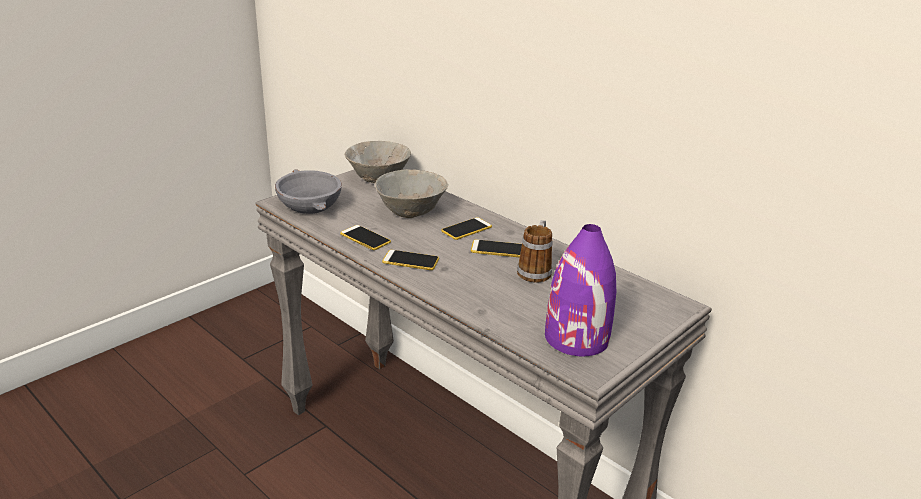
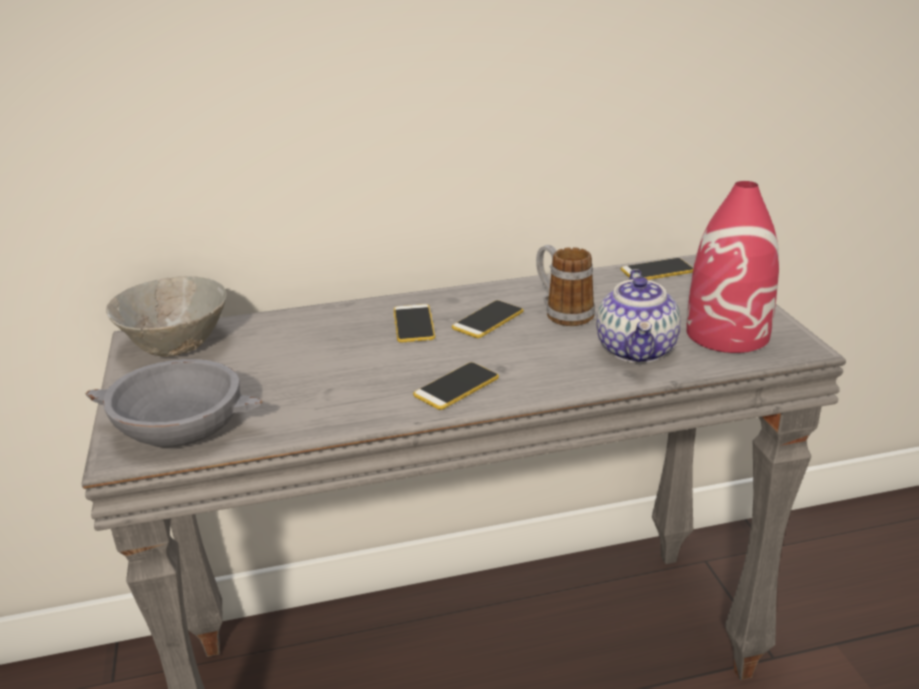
camera: 55 degrees left, 0 degrees up
(365, 238) = (351, 405): phone -> phone (657, 271)
(411, 211) = (316, 348): grey bowl -> none
(514, 308) = (637, 350): none -> teapot
(577, 338) = (728, 334): purple vase -> red vase

